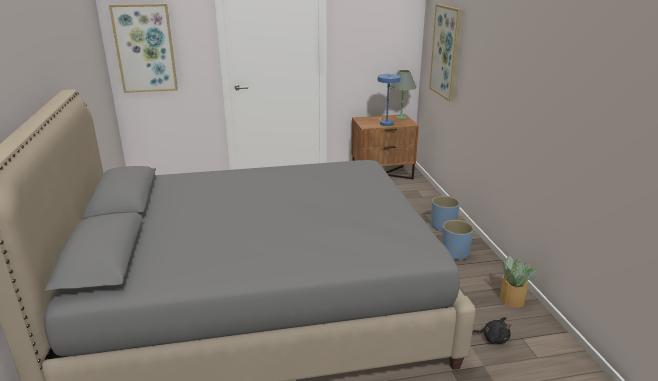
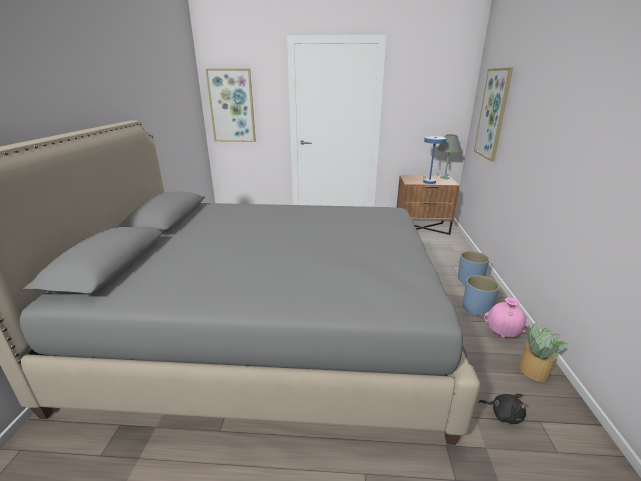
camera: 15 degrees right, 0 degrees up
(481, 273) = (502, 334): none -> pink vase

